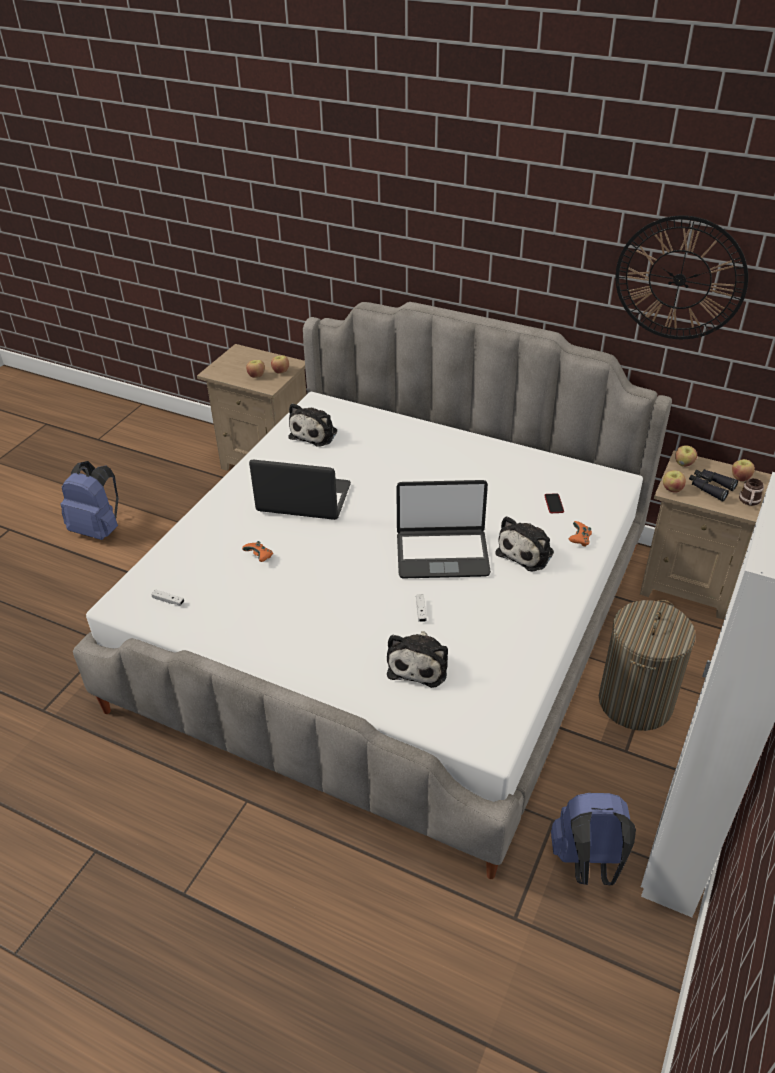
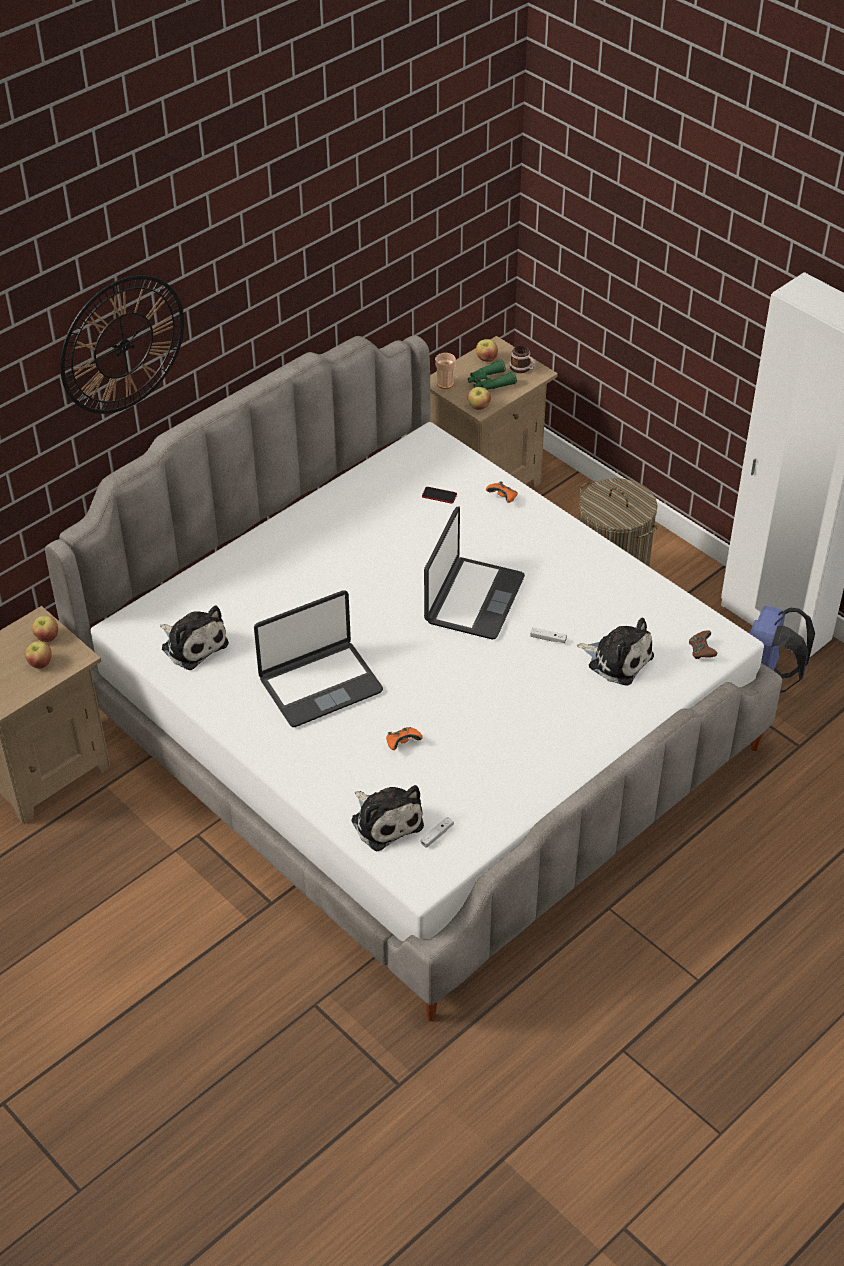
camera: 70 degrees left, 5 degrees up
(98, 529) = (74, 988): blue backpack -> none
(303, 499) = (320, 684): laptop -> laptop turned 150 degrees counterclockwise
(464, 725) = (701, 651): none -> brown game controller
(527, 552) = (501, 539): plush toy -> plush toy (385, 820)
(680, 279) = (388, 228): wall clock -> wall clock (123, 345)
(683, 464) = (445, 384): apple -> cup
(710, 487) = (489, 383): black binoculars -> green binoculars

